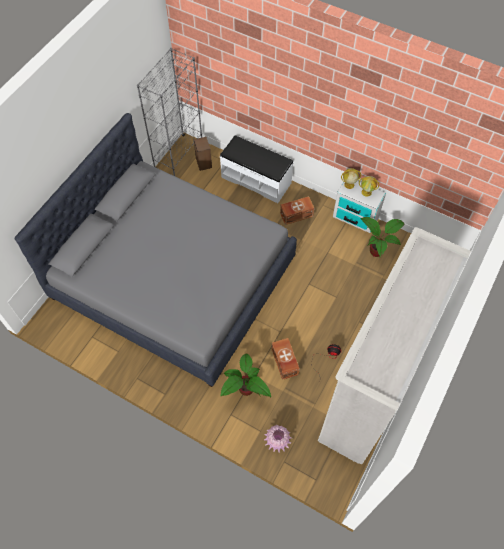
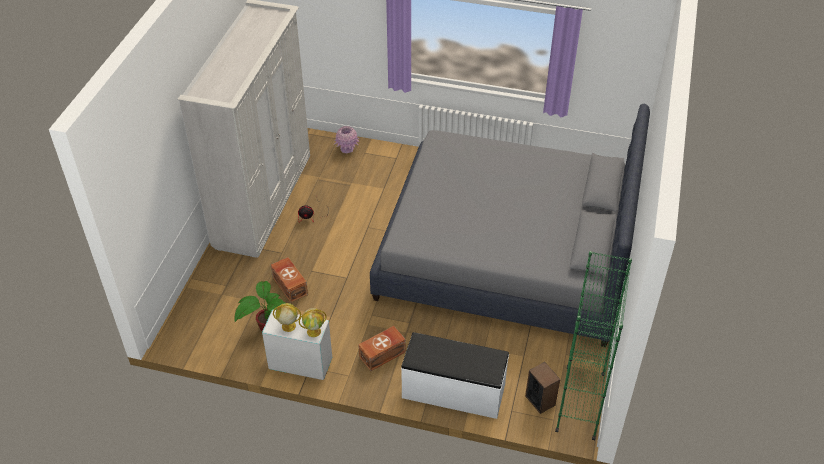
camera: 165 degrees right, 15 degrees down
(179, 157) = (580, 401): grey bookcase -> green bookcase
(244, 391) = (388, 175): potted plant -> none
(284, 362) = (356, 203): brown storage box -> brown storage box (290, 285)

